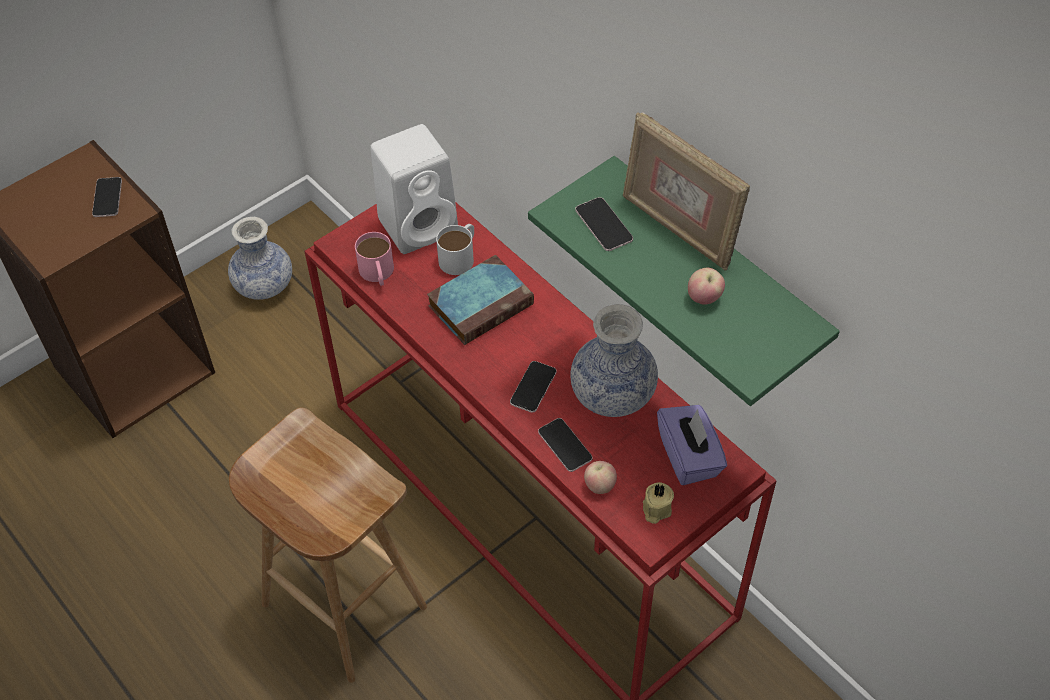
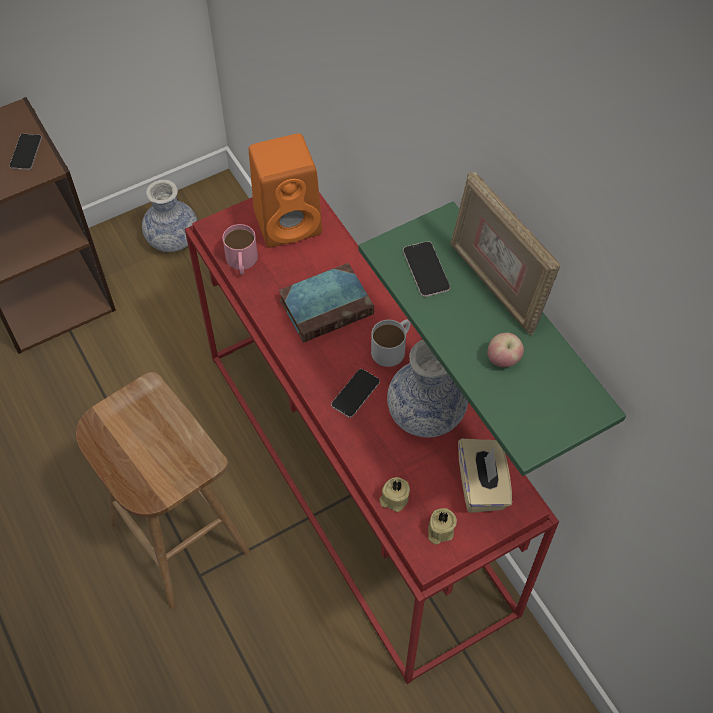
camera: 10 degrees right, 5 degrees up
(420, 224) = (290, 221): white speaker -> orange speaker
(460, 256) = (318, 257): white mug -> white mug (392, 347)
(565, 445) = (371, 454): phone -> none
(600, 486) = (394, 499): apple -> beige candle
(689, 457) = (482, 486): purple tissue box -> beige tissue box

